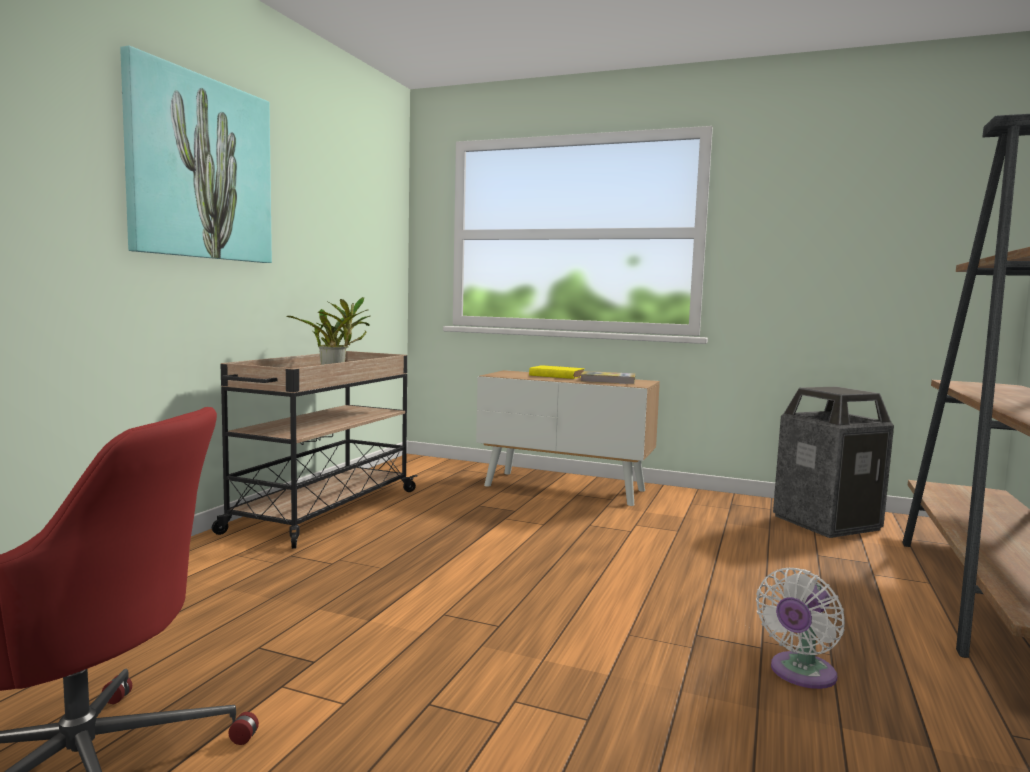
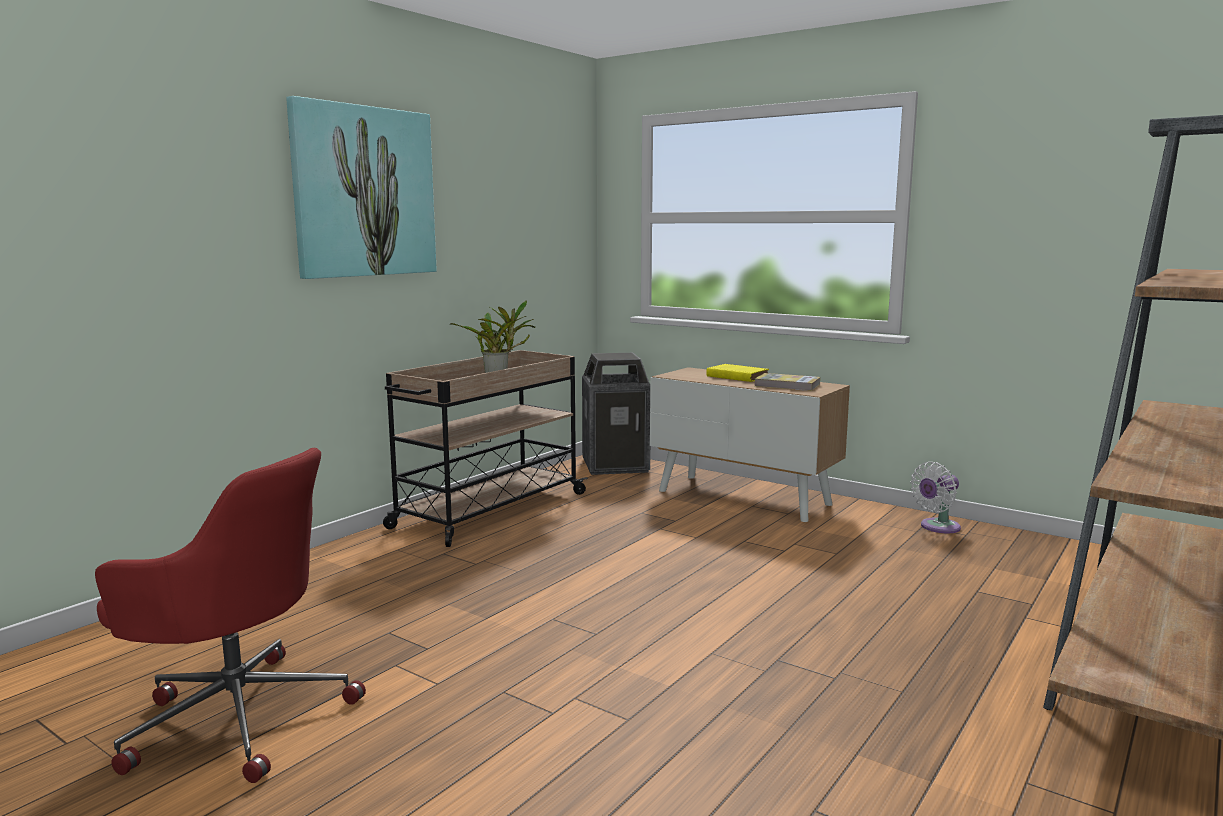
camera: 15 degrees right, 5 degrees up
(800, 674) = (854, 705): white fan -> white fan (937, 527)
(826, 523) = (1021, 555): trash can -> trash can (615, 465)

